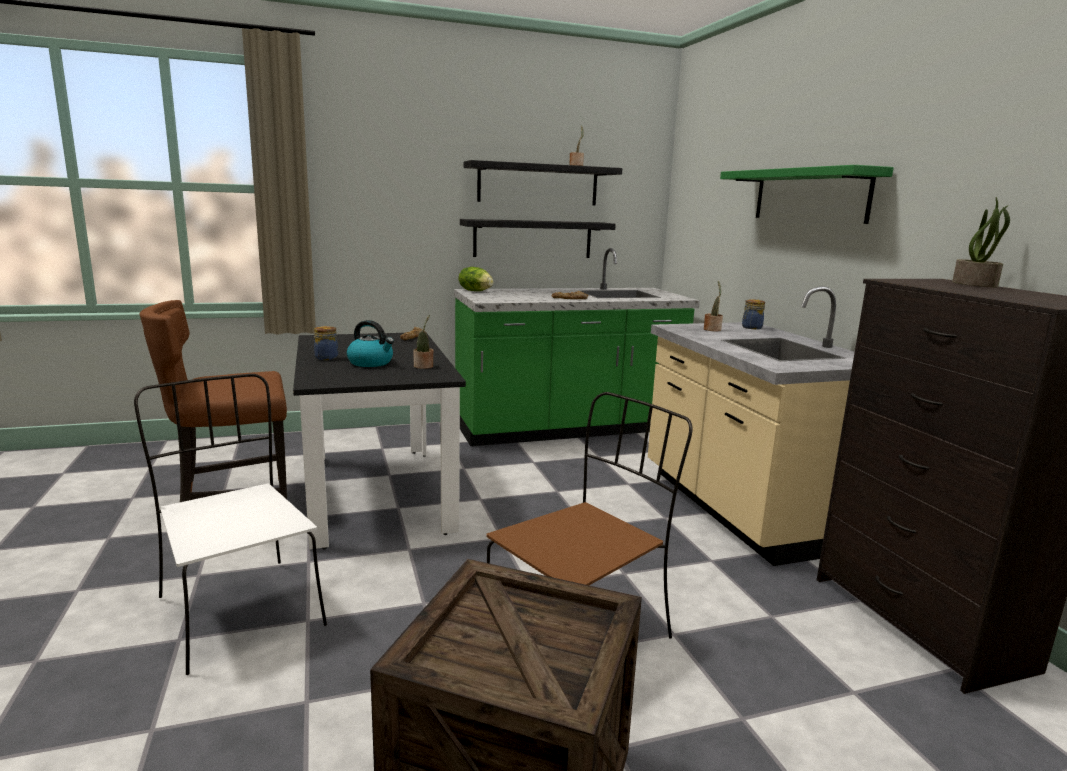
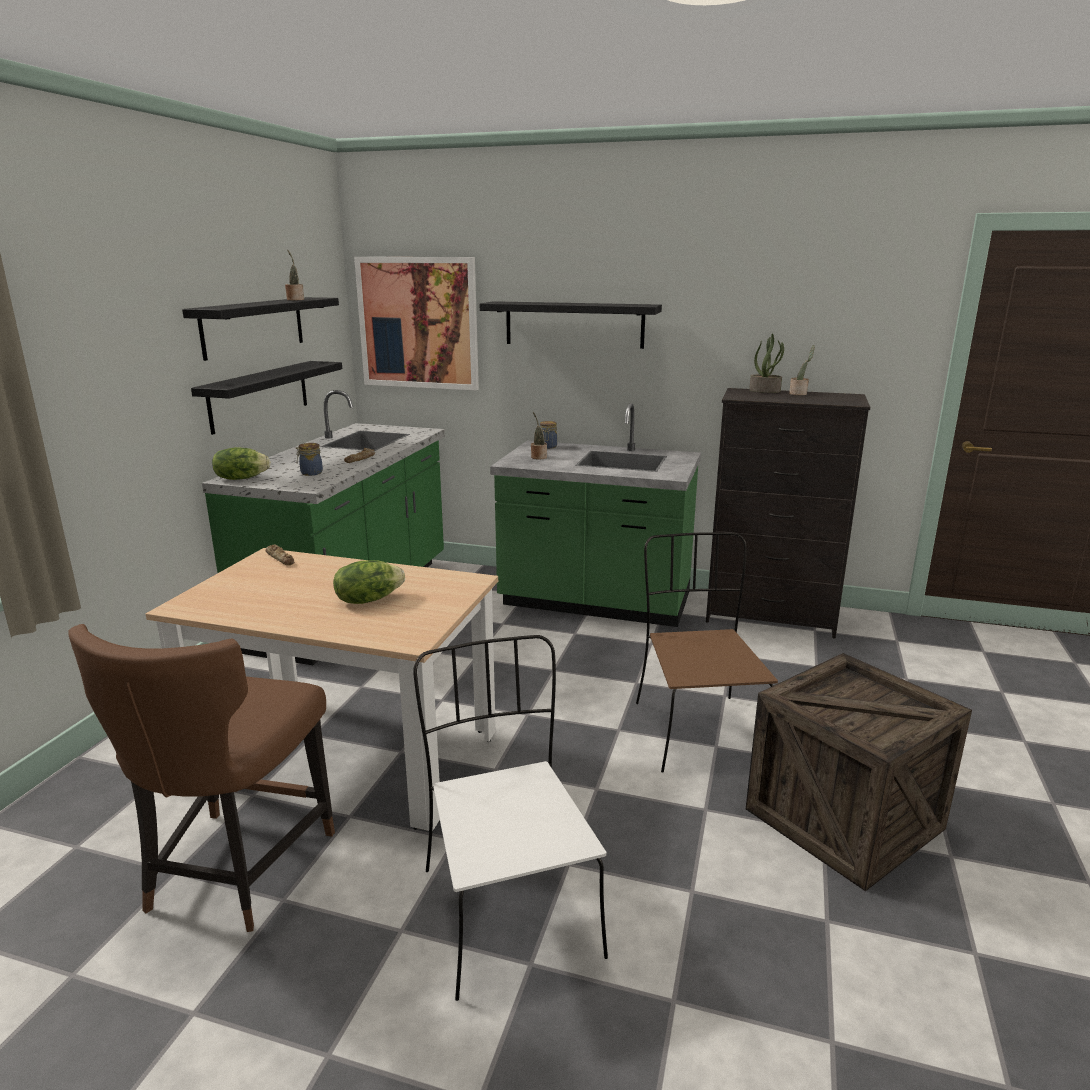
camera: 55 degrees left, 5 degrees up
(238, 609) = (508, 908): white chair -> white chair turned 75 degrees clockwise
(326, 357) = (306, 617): jar -> jar (310, 473)
(371, 363) = (368, 599): kettle -> lettuce
(376, 493) = (348, 755): black dining table -> beige dining table
(424, 366) = (422, 580): potted plant -> potted plant (799, 394)
(704, 198) = (418, 323): none -> picture
(741, 509) = (595, 602): beige counter -> green counter
(809, 195) = (574, 324): green shelf -> black shelf

